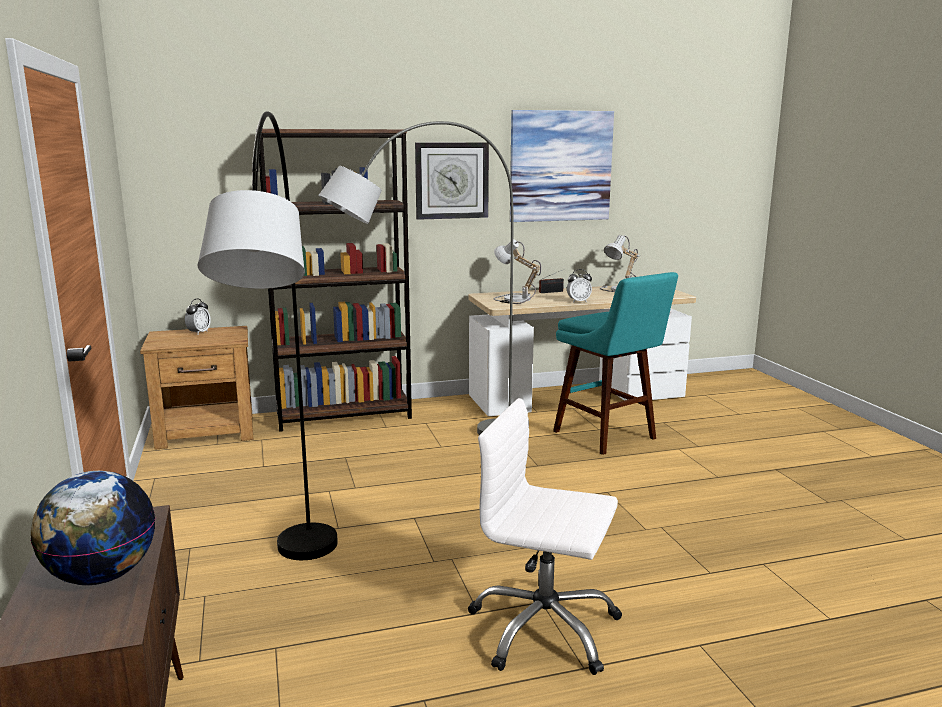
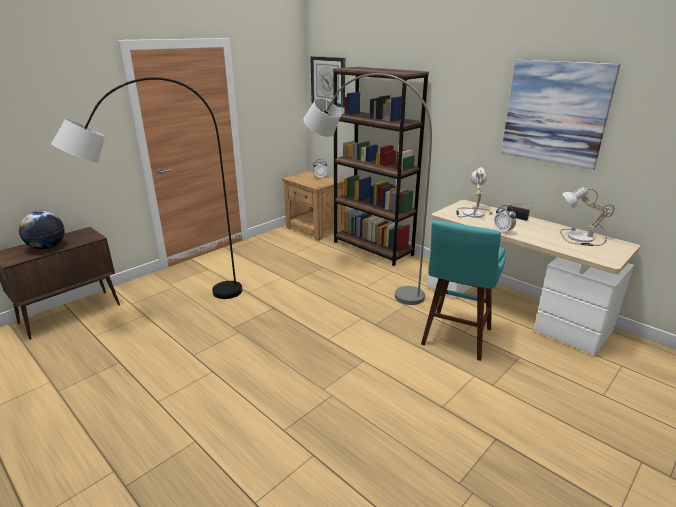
camera: 60 degrees right, 10 degrees up
(451, 180) = (463, 113): wall clock -> wall clock (328, 81)
(544, 629) = (187, 379): white office chair -> none

